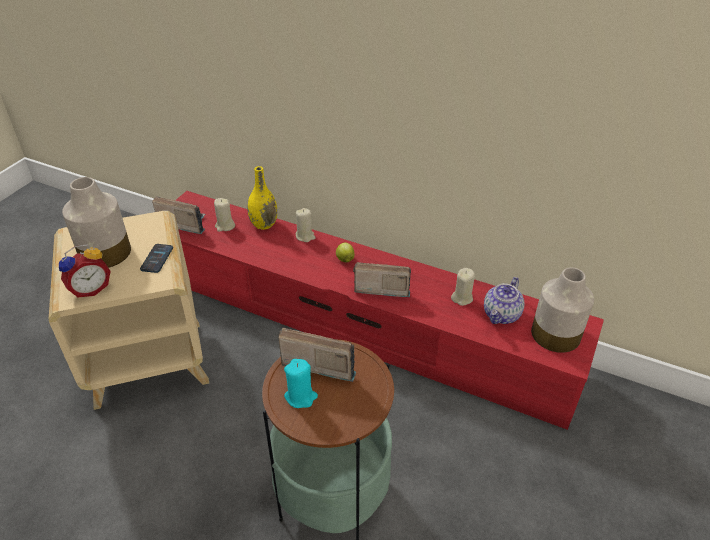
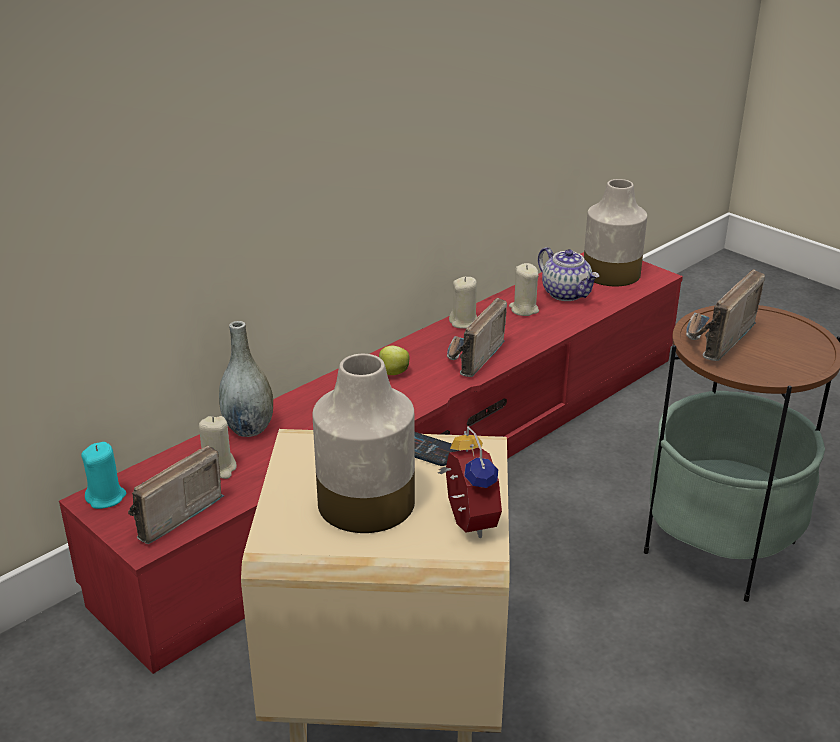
camera: 70 degrees left, 10 degrees down
(264, 224) = (249, 428): yellow vase -> grey vase
(301, 397) = (767, 362): turquoise candle -> turquoise candle (106, 497)
(305, 236) = (312, 395): beige candle -> beige candle (464, 322)

